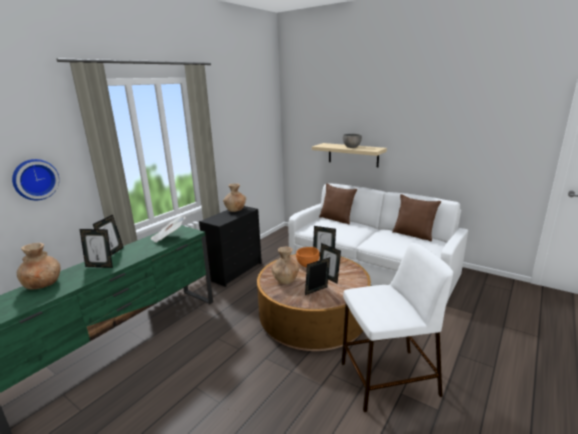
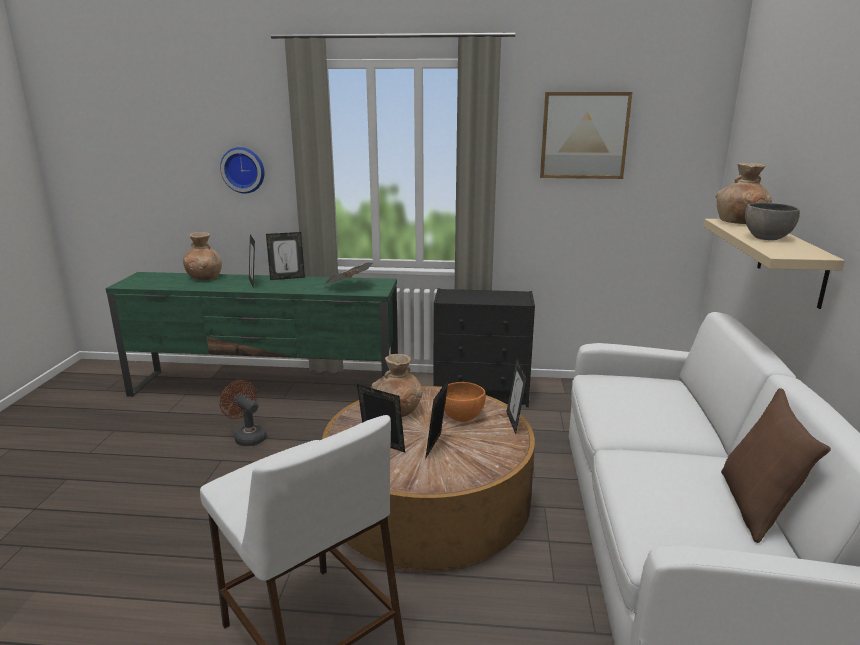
camera: 60 degrees right, 0 degrees up
(178, 368) = (247, 437): none -> brown fan
(235, 210) = (508, 294): brown vase -> brown vase (739, 222)
(237, 117) = (584, 135): none -> picture
(337, 219) = (685, 395): brown pillow -> none

